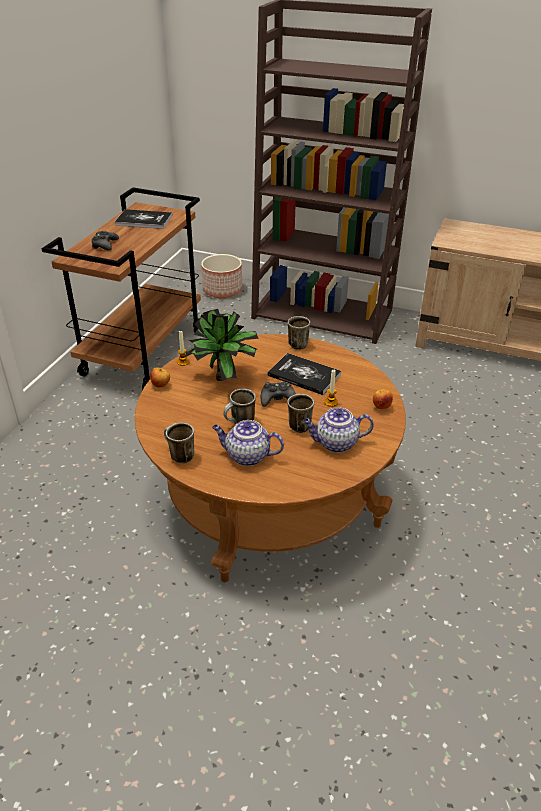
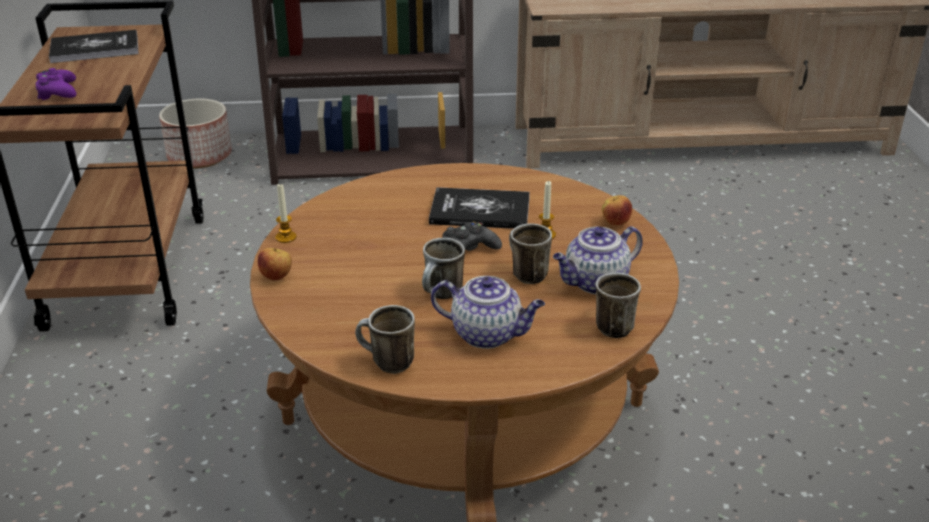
camera: 25 degrees left, 5 degrees down
(105, 245) = (57, 92): black game controller -> purple game controller
(224, 379) = (370, 245): potted plant -> none
(247, 456) = (488, 334): teapot -> teapot turned 150 degrees counterclockwise
(298, 343) = (438, 173): mug -> mug (611, 325)

